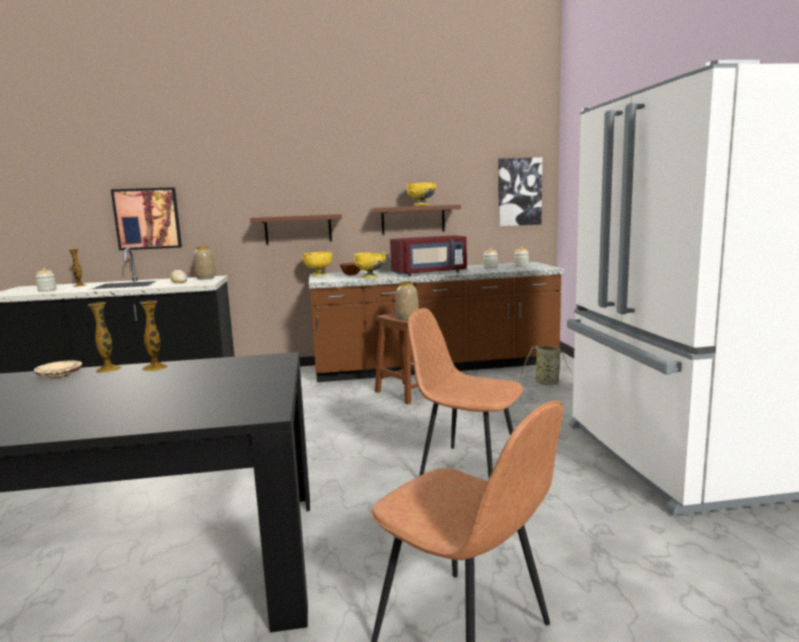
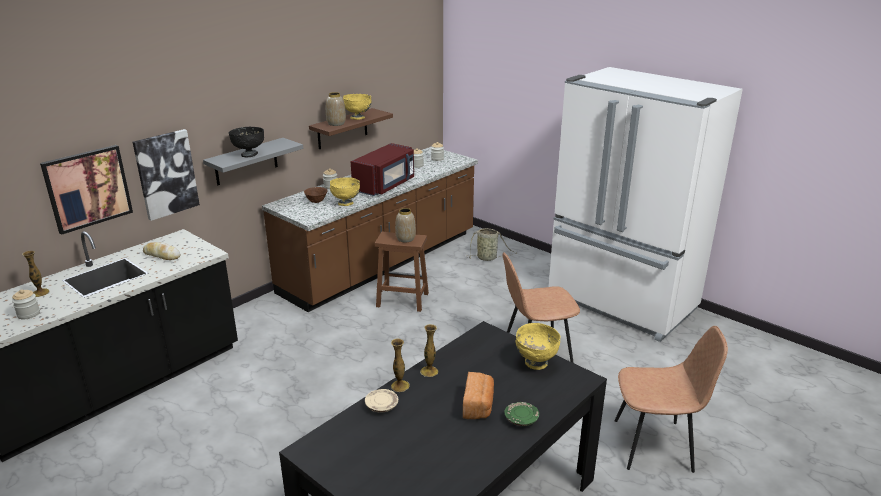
camera: 40 degrees left, 15 degrees up
(110, 419) = (521, 419): none -> green plate
(113, 398) = (478, 405): none -> bread
(205, 278) = (176, 241): vase -> vase (336, 124)
(288, 215) = (249, 154): none -> black bowl
(298, 229) = (246, 162): brown shelf -> grey shelf
(318, 275) = (280, 206): yellow bowl -> yellow bowl (535, 363)
(519, 192) = (418, 86): picture -> picture (166, 174)

